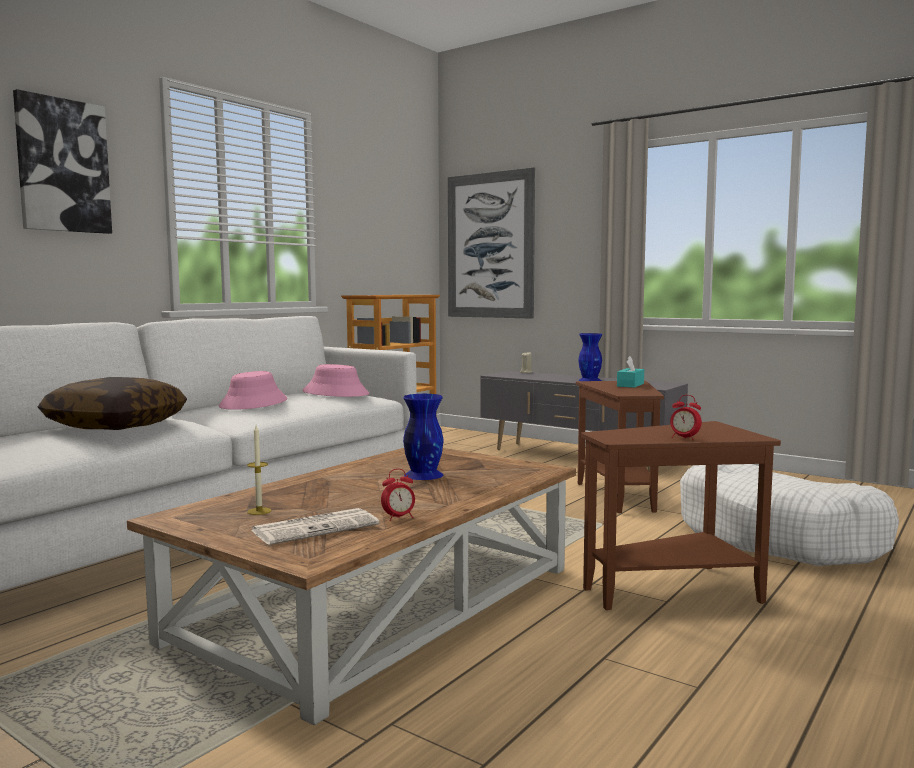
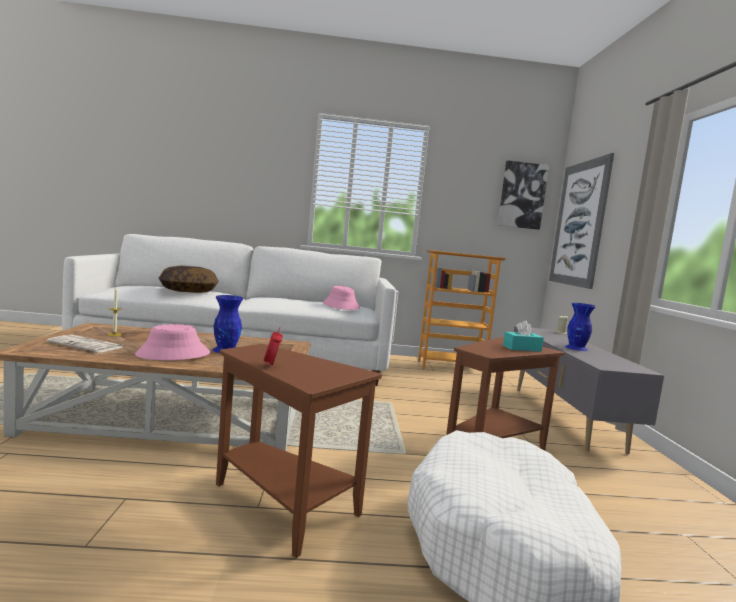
camera: 50 degrees right, 0 degrees up
(63, 166) = (255, 164): picture -> picture (522, 195)
(254, 404) = (282, 299): pink hat -> pink hat (173, 354)
(399, 518) = (117, 355): alarm clock -> none

